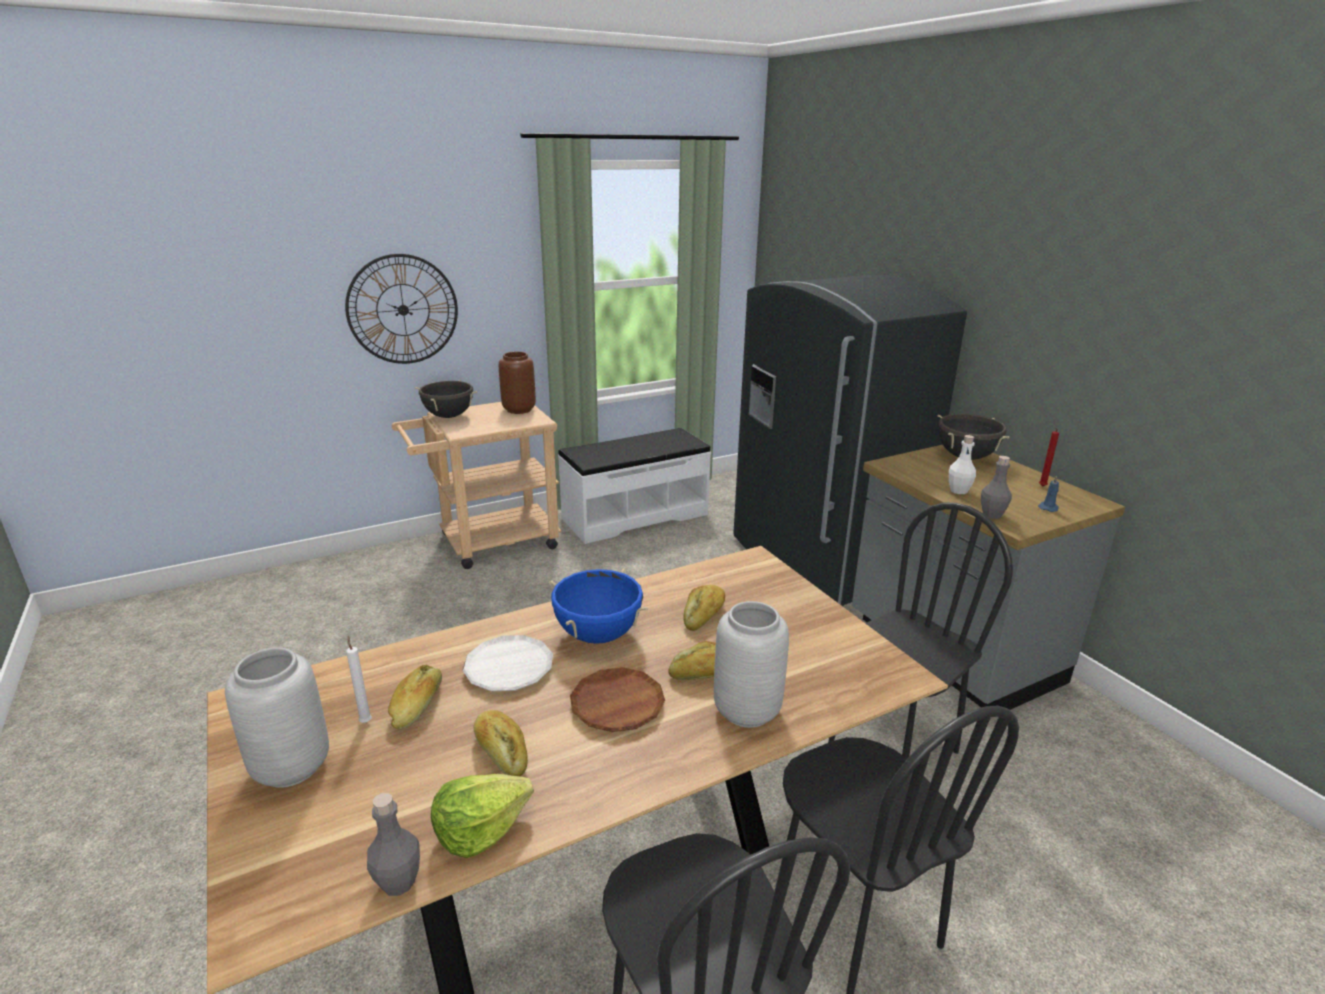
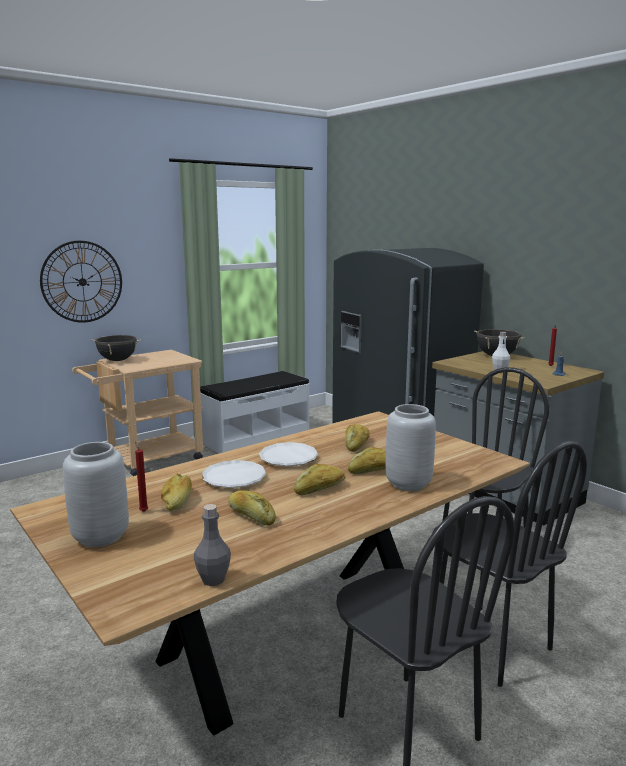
camera: 10 degrees left, 10 degrees down
(365, 721) = (143, 511): white candle -> red candle
(480, 829) = (257, 551): lettuce -> none
(518, 410) = (169, 355): brown vase -> none
(598, 635) = (288, 458): blue cooking pot -> white plate
(617, 705) = (320, 488): brown plate -> bread
(992, 515) = (526, 379): grey bottle -> none

